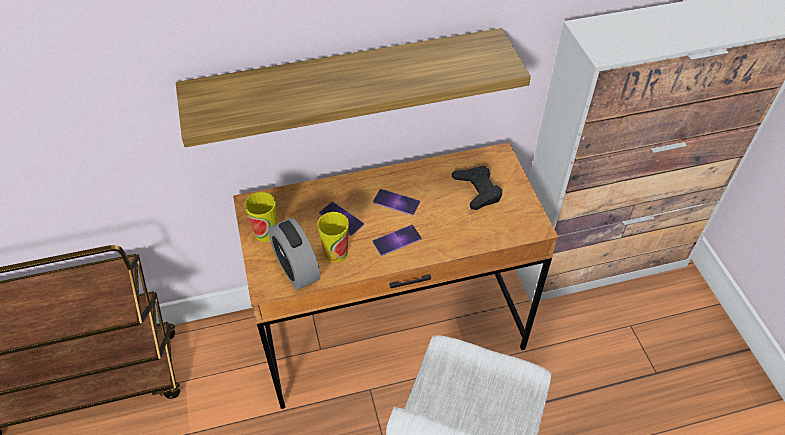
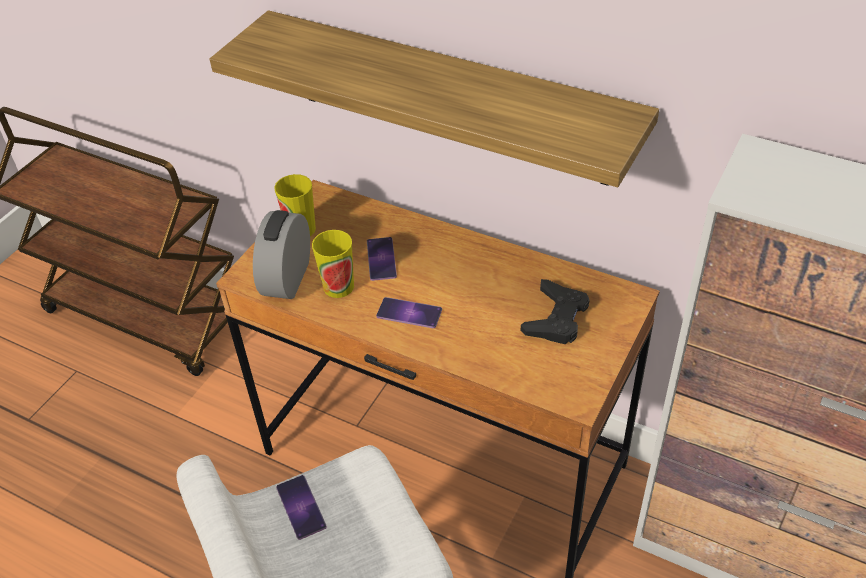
camera: 45 degrees right, 5 degrees down
(396, 202) = (453, 276): phone -> phone (301, 507)

